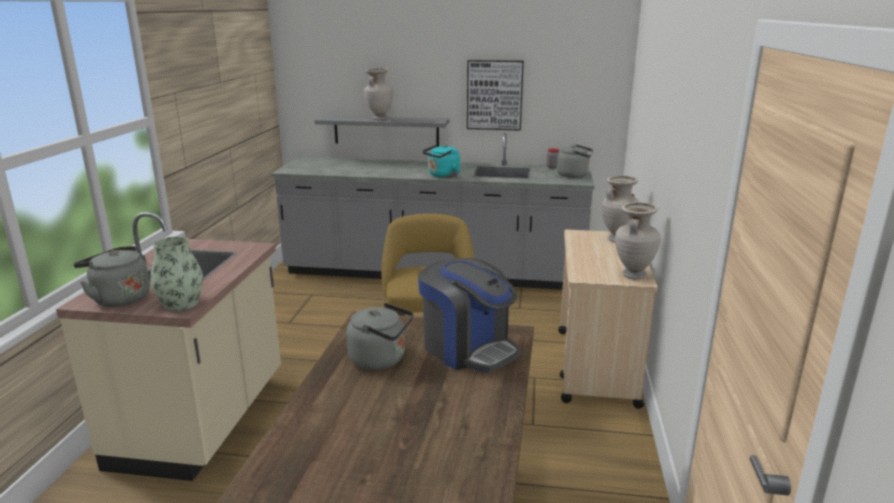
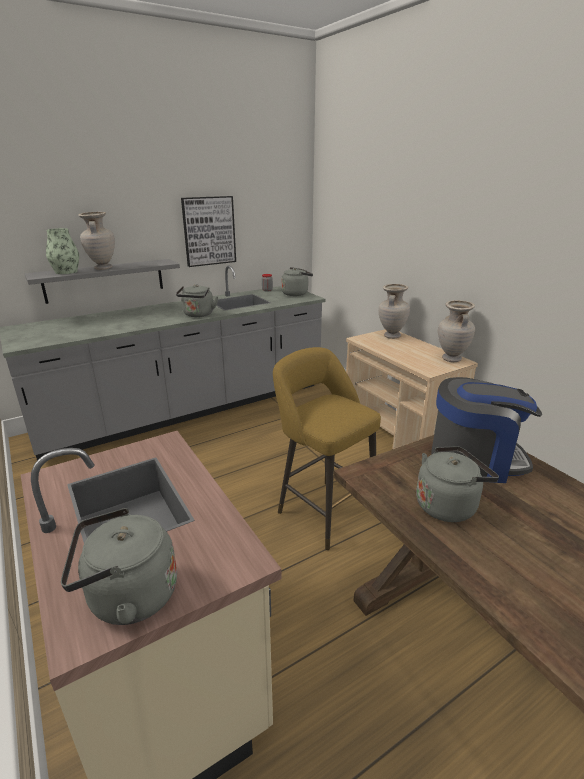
camera: 40 degrees left, 5 degrees up
(181, 303) = (229, 555): vase -> vase (66, 272)
(442, 175) = (198, 315): turquoise kettle -> grey kettle

